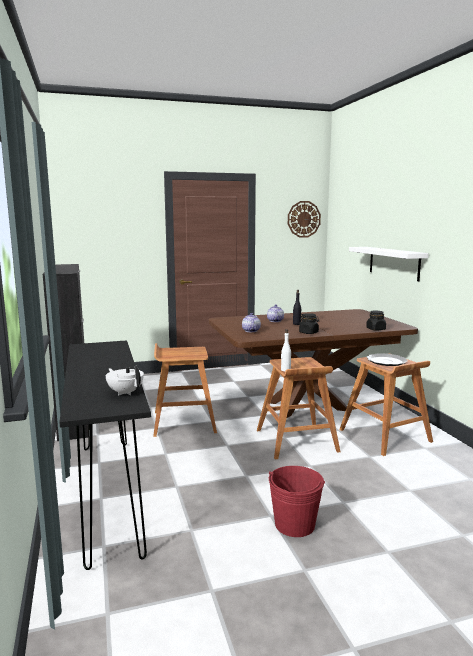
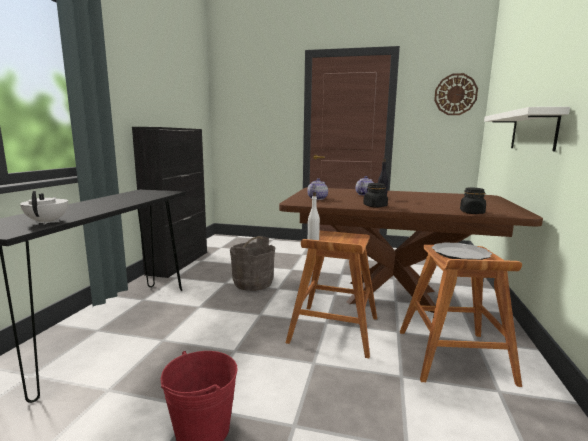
camera: 30 degrees right, 0 degrees up
(183, 422) = (253, 283): brown stool -> grey bucket

